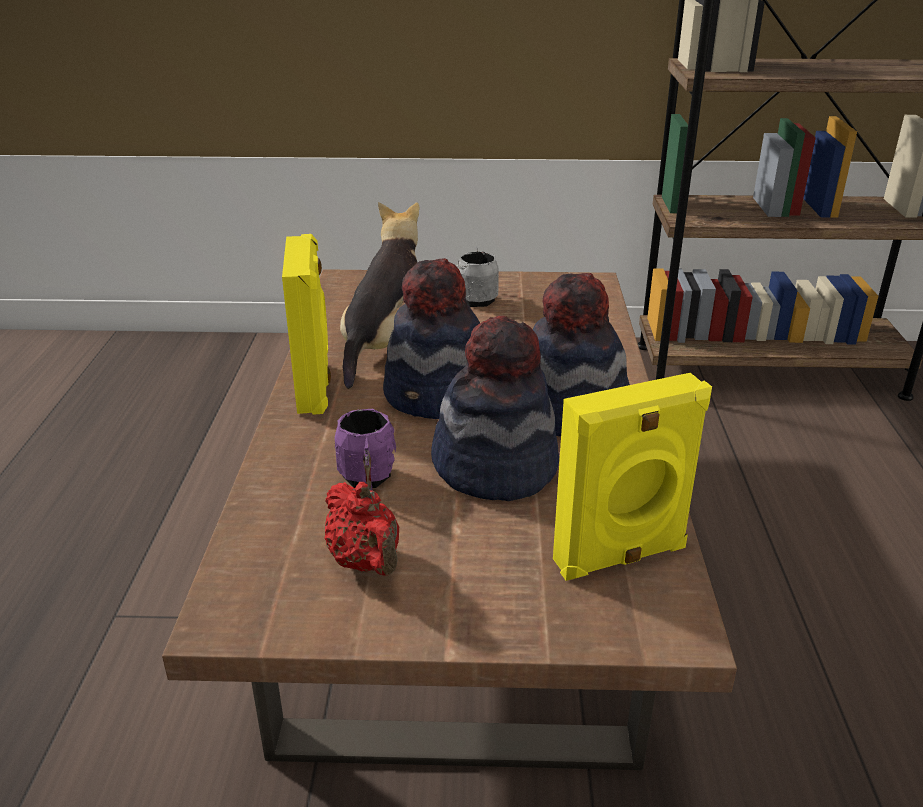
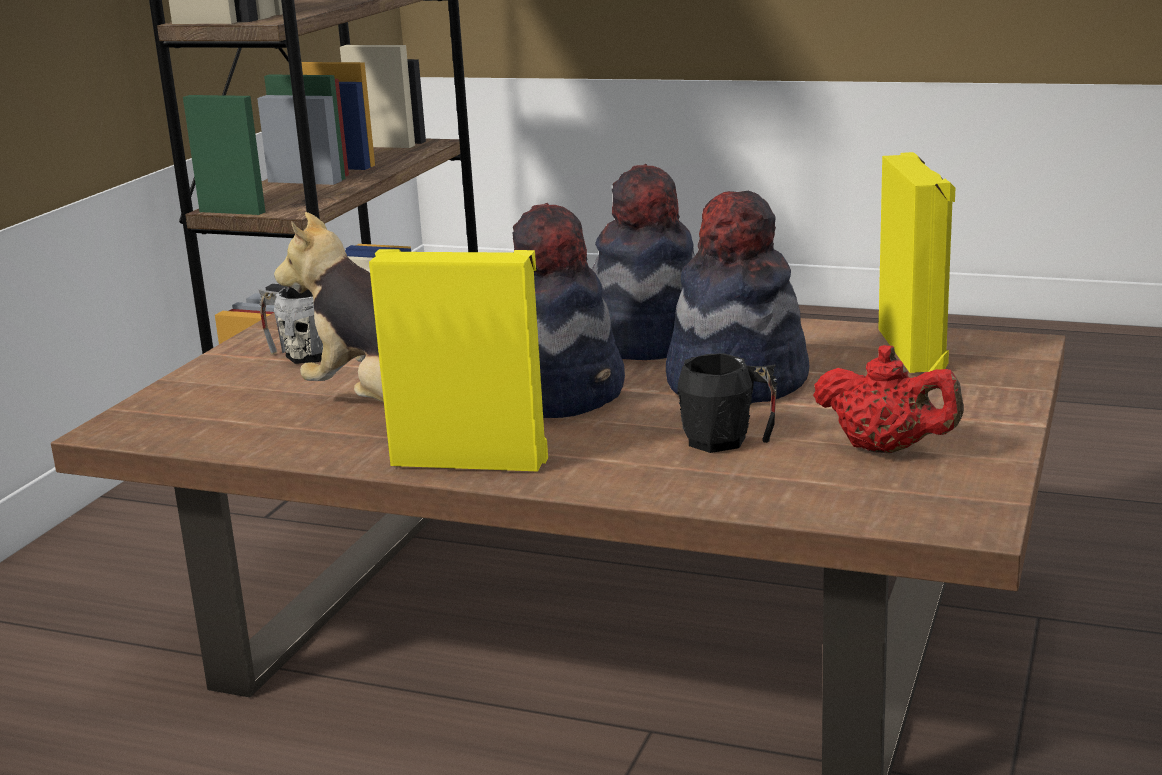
camera: 70 degrees left, 10 degrees down
(366, 562) = (886, 449): red teapot -> red teapot turned 45 degrees clockwise
(367, 481) = (727, 441): purple mug -> black mug

